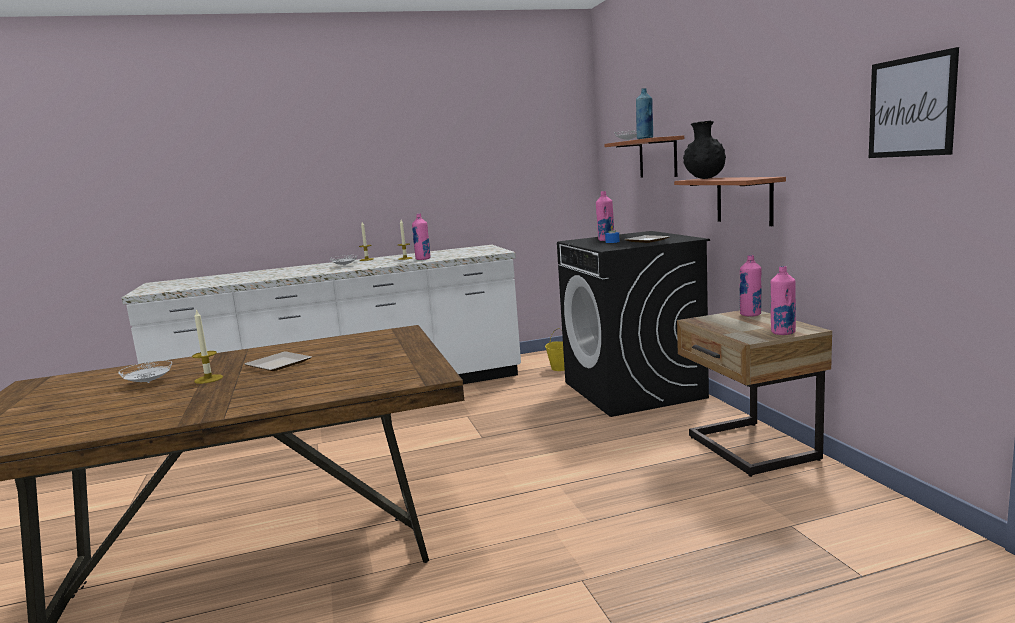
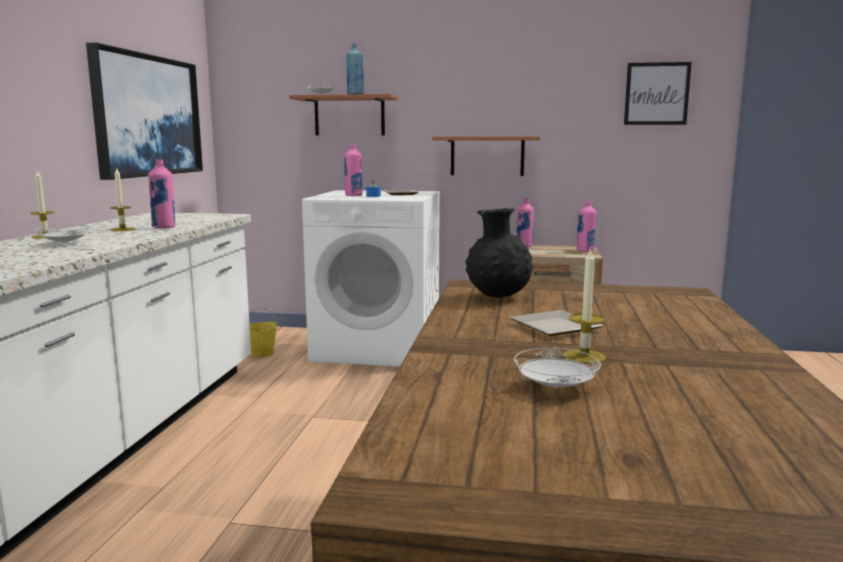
camera: 65 degrees left, 0 degrees up
(503, 172) = (148, 116): none -> picture
(634, 390) = (378, 347): black washing machine -> white washing machine
(705, 178) = (457, 136): black vase -> black vase (498, 297)

